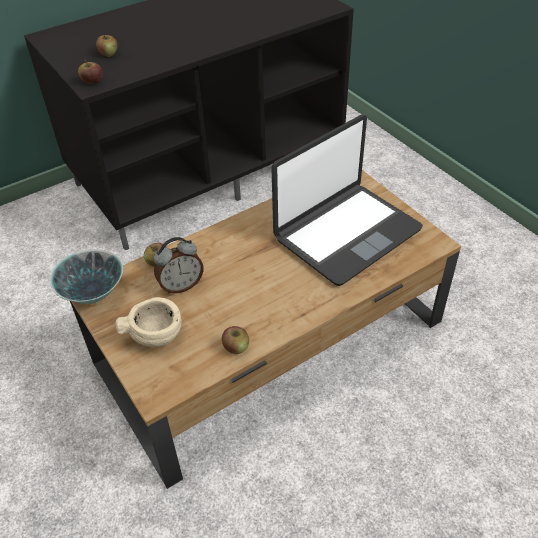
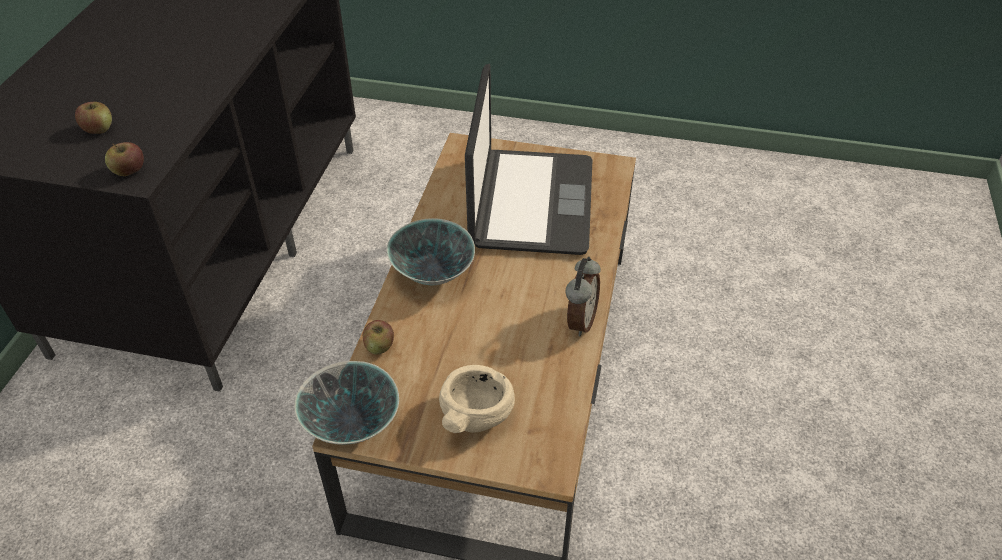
camera: 45 degrees left, 0 degrees up
(181, 285) = (436, 352): alarm clock -> alarm clock (579, 321)
(234, 240) = (432, 274): none -> bowl
(236, 347) = (565, 369): apple -> none

